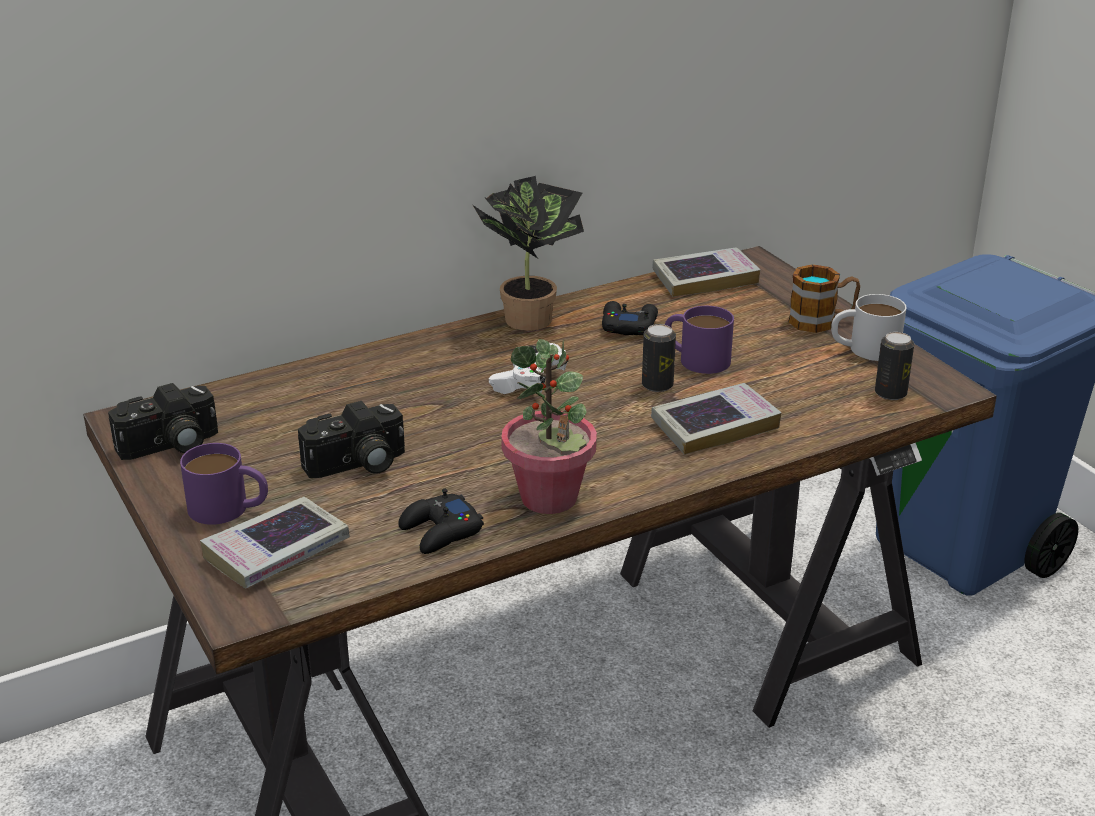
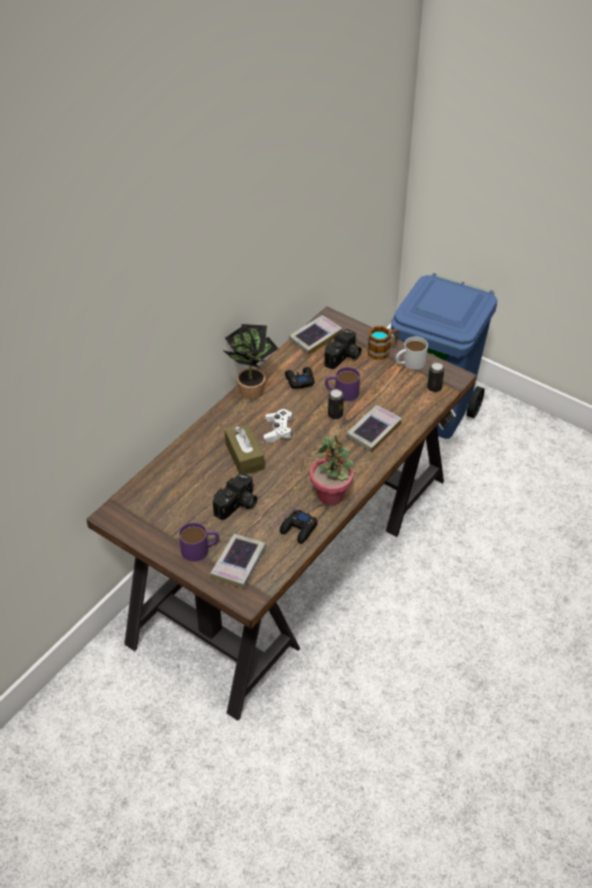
camera: 25 degrees left, 15 degrees up
(170, 446) = (145, 524): camera -> camera (344, 358)
(435, 401) = (244, 456): none -> brown tissue box

